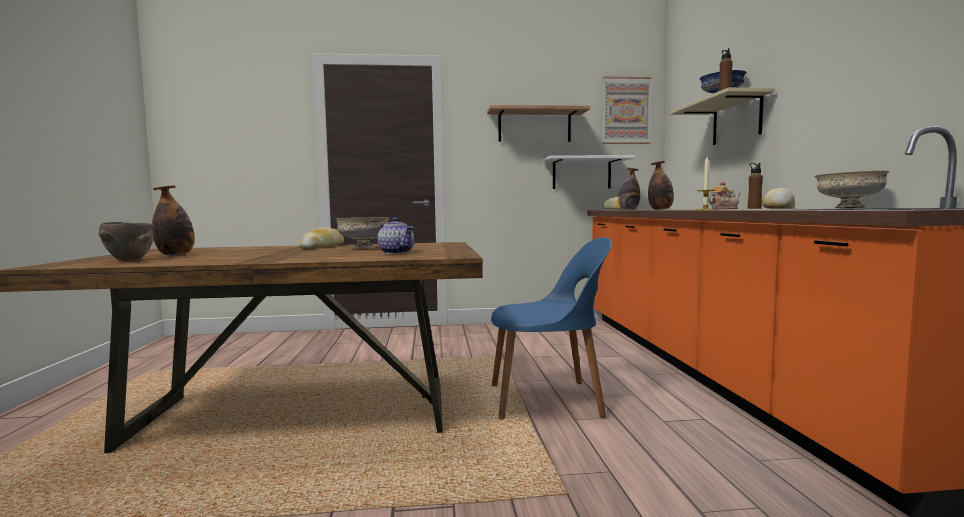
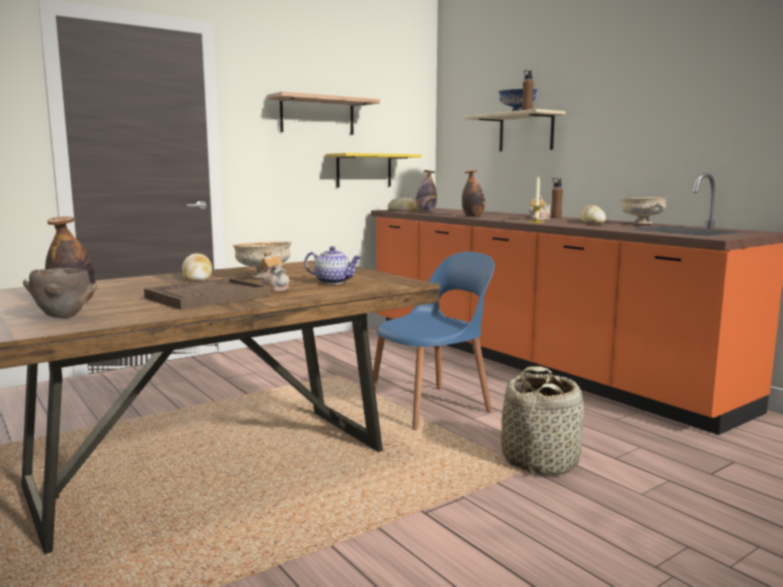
camera: 30 degrees left, 5 degrees up
(264, 256) = (208, 297): none -> brown tray
(334, 254) = (274, 288): none -> teapot
(581, 174) = (364, 170): white shelf -> yellow shelf
(594, 487) = (540, 460): none -> basket
(626, 111) = (403, 104): picture -> none

